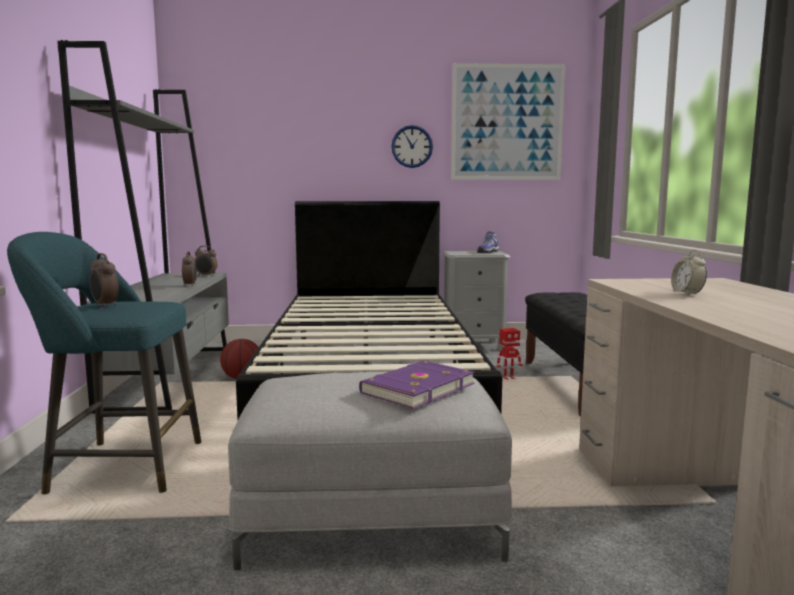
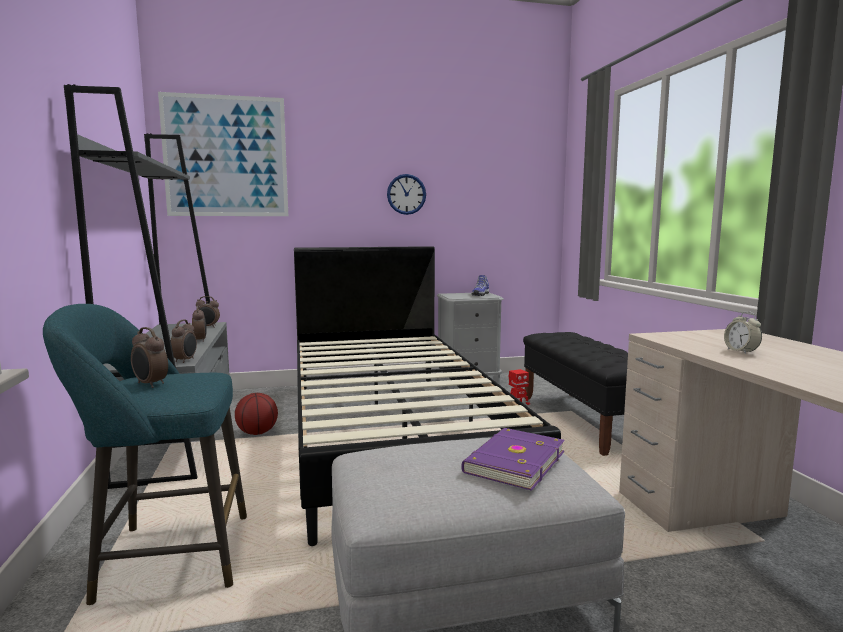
camera: 10 degrees left, 0 degrees up
(165, 298) = (185, 360): none -> alarm clock
(507, 122) = (493, 173): picture -> picture (226, 156)

